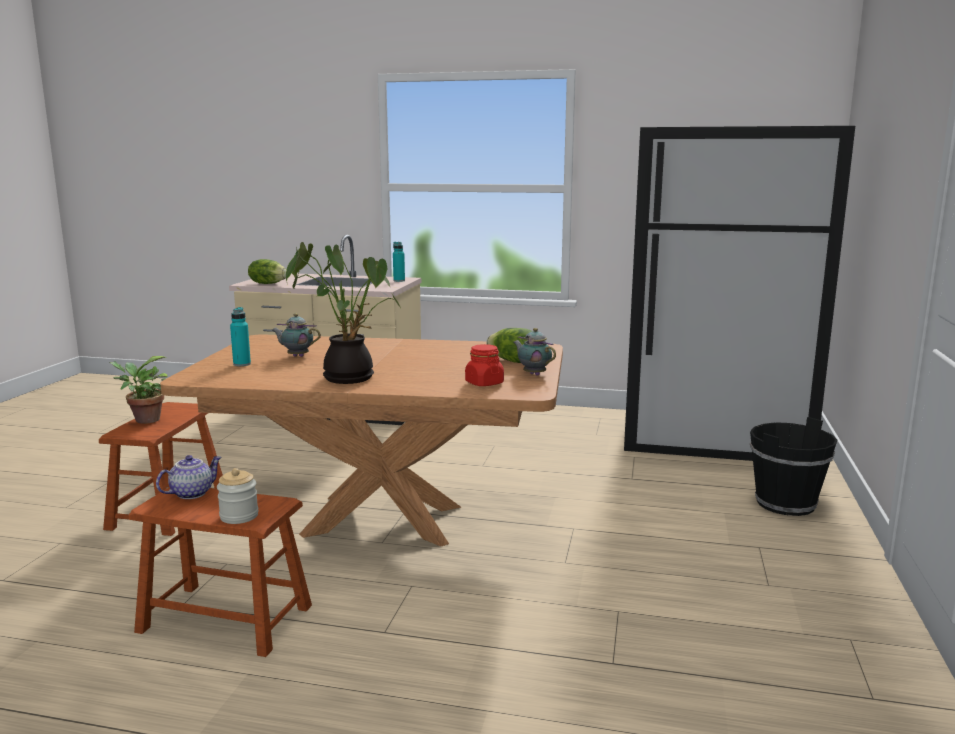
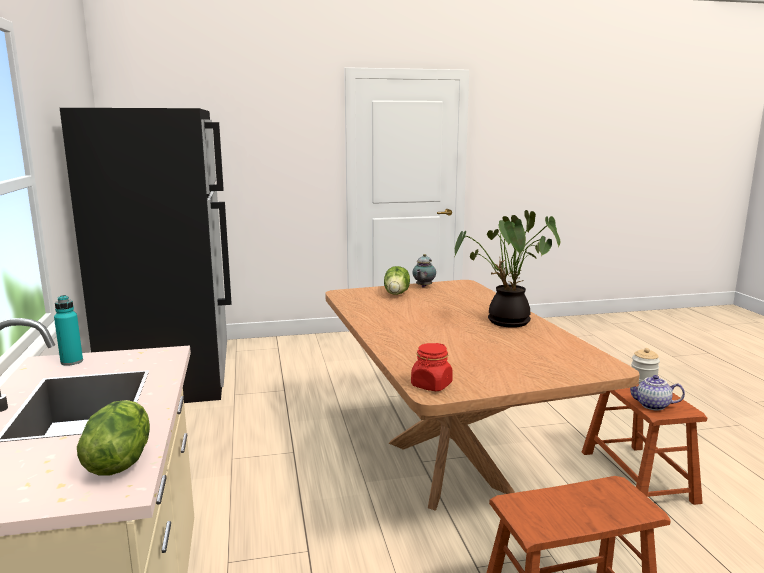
camera: 115 degrees left, 0 degrees up
(144, 420) = (593, 516): potted plant -> none
(242, 364) = (538, 364): turquoise bottle -> none
(296, 356) = (479, 353): teapot -> none
(484, 383) = (461, 292): red jar -> red jar (431, 385)
(786, 504) = (298, 349): black bucket -> none

